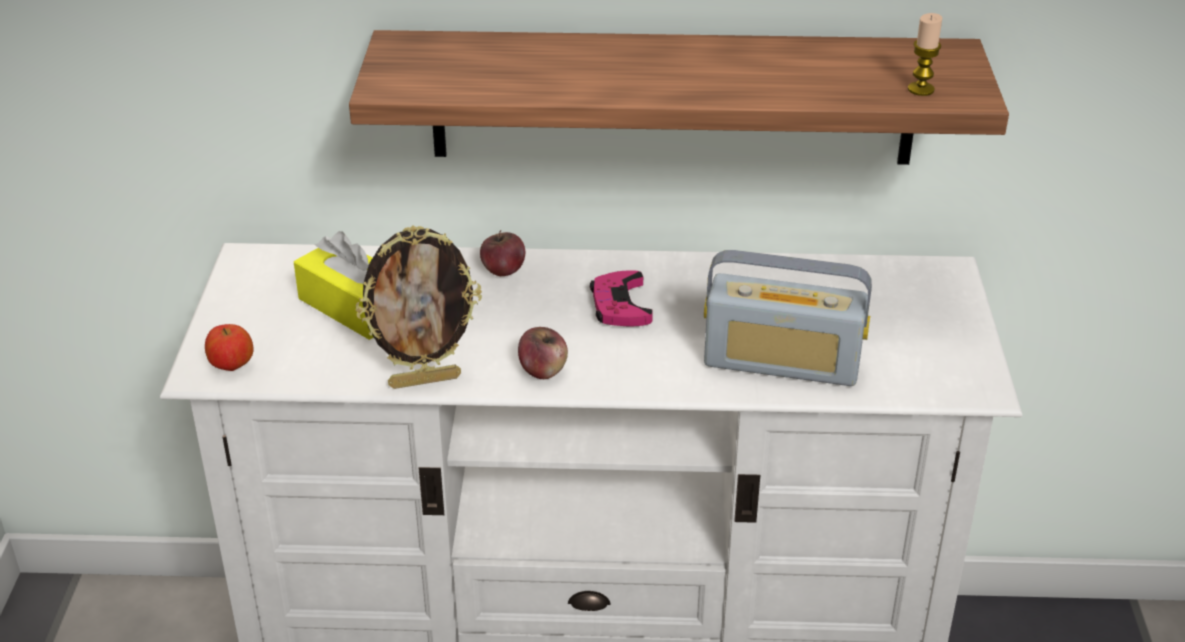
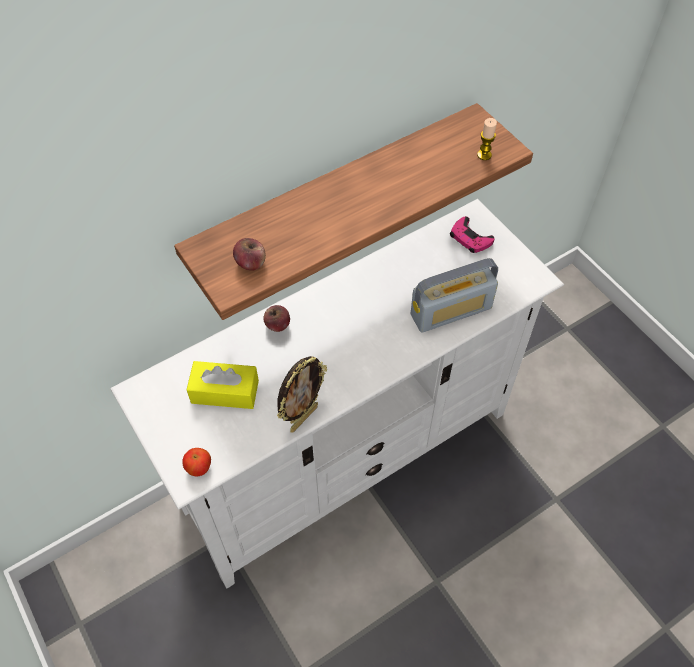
camera: 35 degrees left, 20 degrees up
(543, 370) = (352, 378): apple -> apple (251, 263)
(620, 305) = (352, 316): pink game controller -> pink game controller (470, 238)

